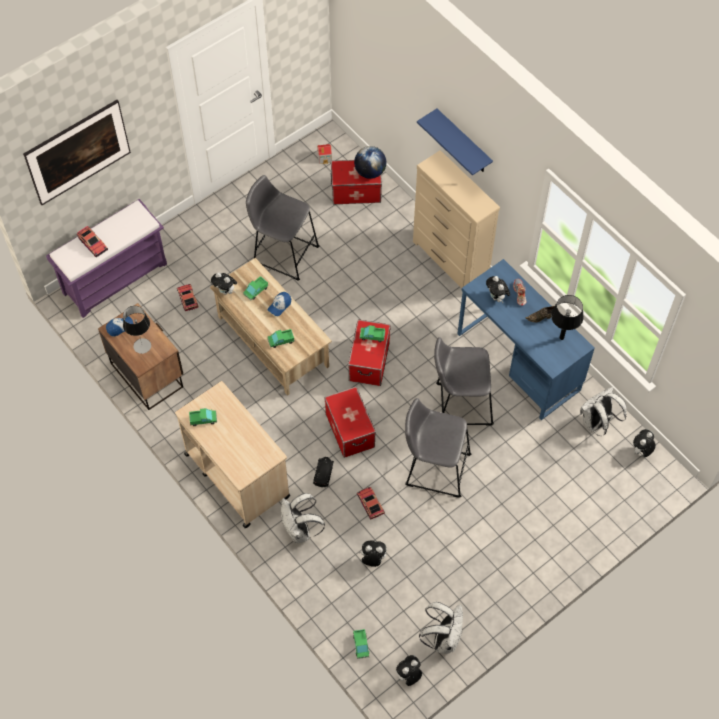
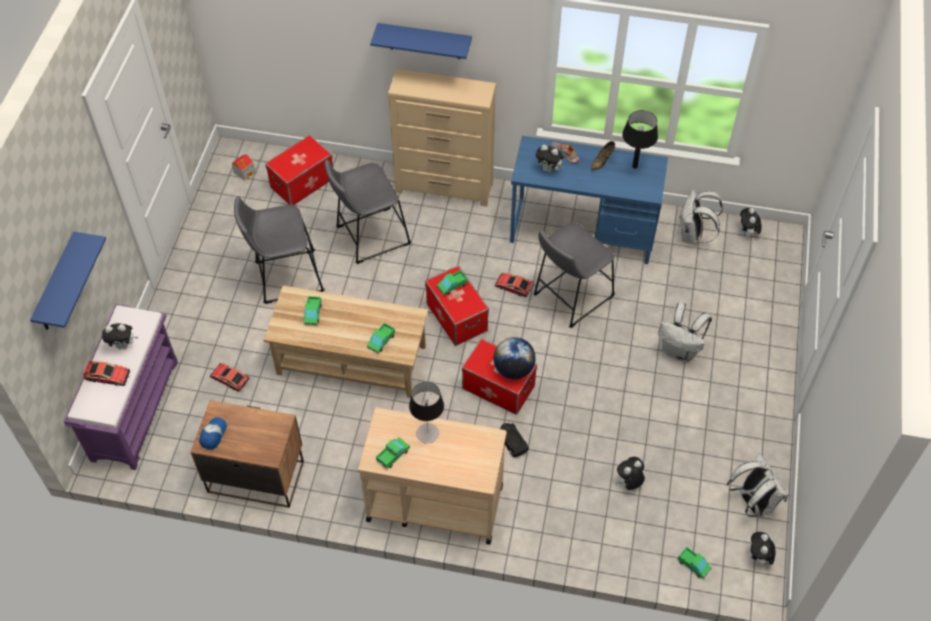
camera: 40 degrees left, 5 degrees down
(81, 164) = (57, 285): picture -> blue shelf
(142, 346) = (254, 436): table lamp -> table lamp (428, 433)
(225, 291) = (283, 333): plush toy -> plush toy (123, 345)
(279, 306) = (349, 312): cap -> none
(300, 531) = (541, 507): white backpack -> white backpack (680, 351)
(370, 172) = (311, 151): globe -> globe (513, 369)
(370, 504) = (579, 437): toy car -> toy car (513, 286)
(434, 468) = (602, 366): grey stool -> grey stool (369, 236)

